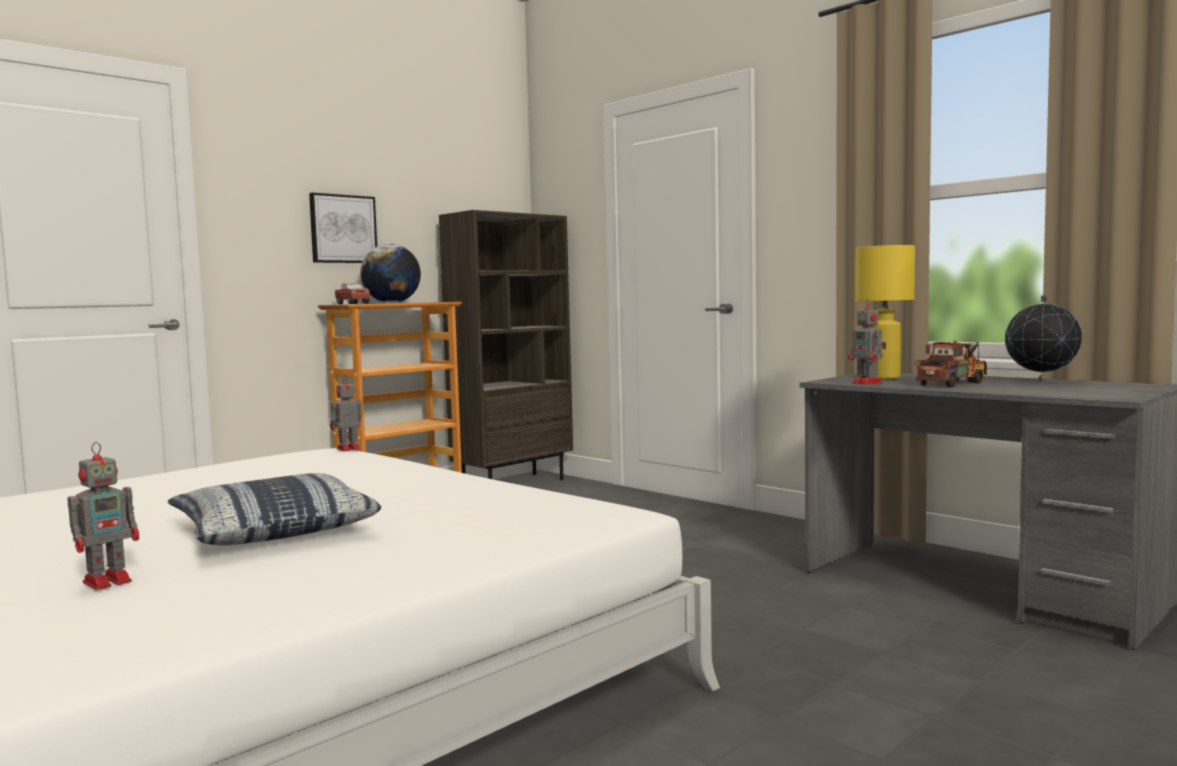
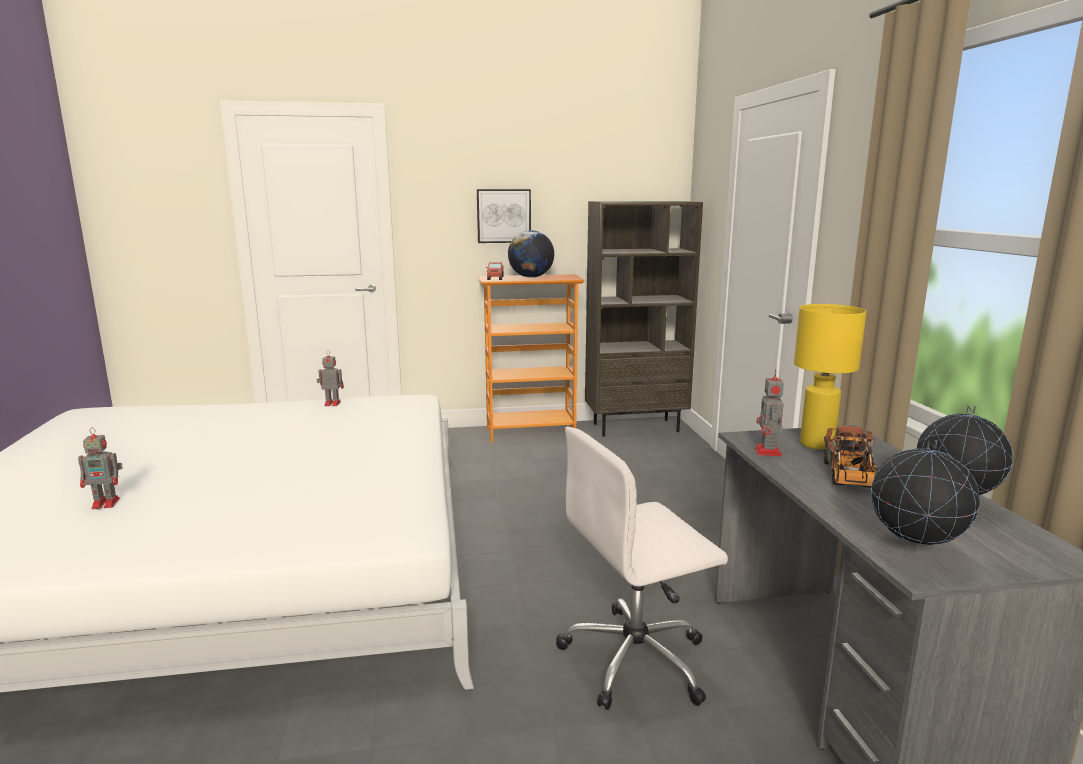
camera: 35 degrees right, 10 degrees up
(273, 530) = (231, 482): pillow -> none
(347, 449) = (427, 401): toy robot -> toy robot (331, 403)
(815, 622) = (637, 659): none -> white office chair
(955, 383) = (848, 478): toy truck -> toy truck turned 105 degrees clockwise
(1088, 393) = (915, 551): none -> globe

